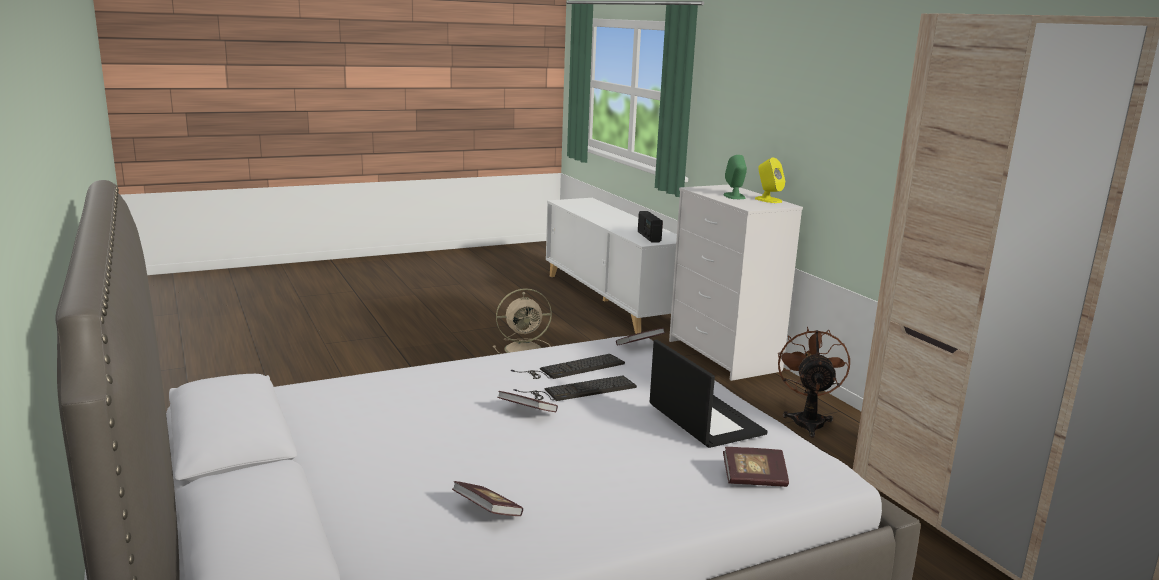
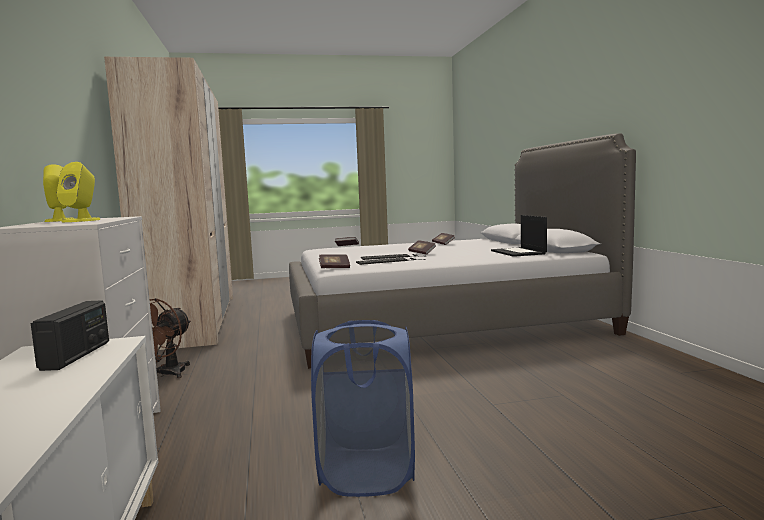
camera: 165 degrees left, 10 degrees down
(525, 349) = (367, 472): beige fan -> blue laundry basket
(704, 419) = (344, 251): laptop -> laptop (518, 252)
(734, 196) = (81, 220): green speaker -> yellow speaker

